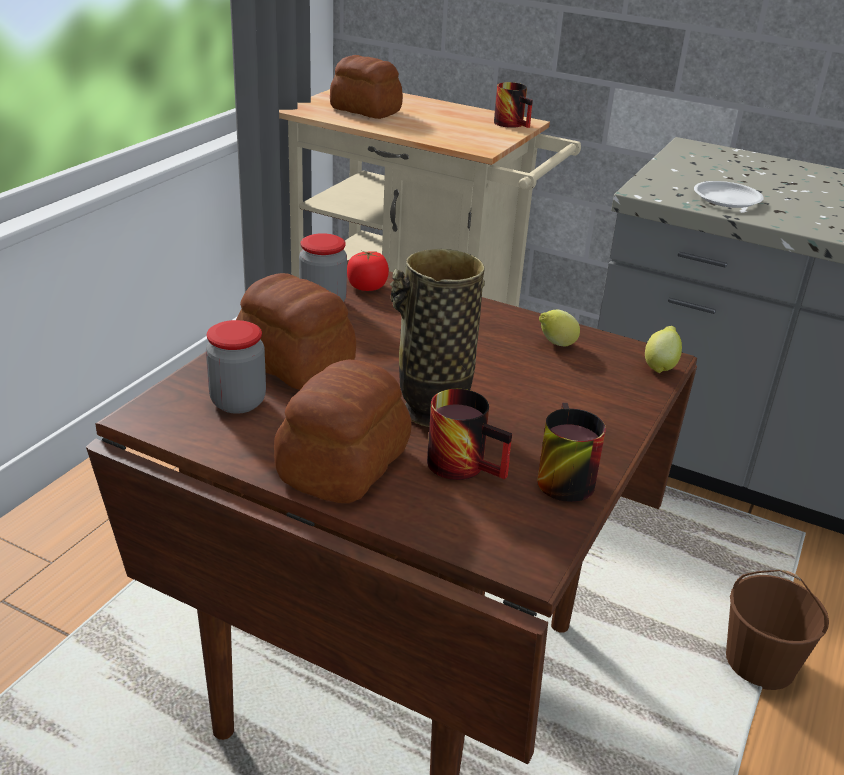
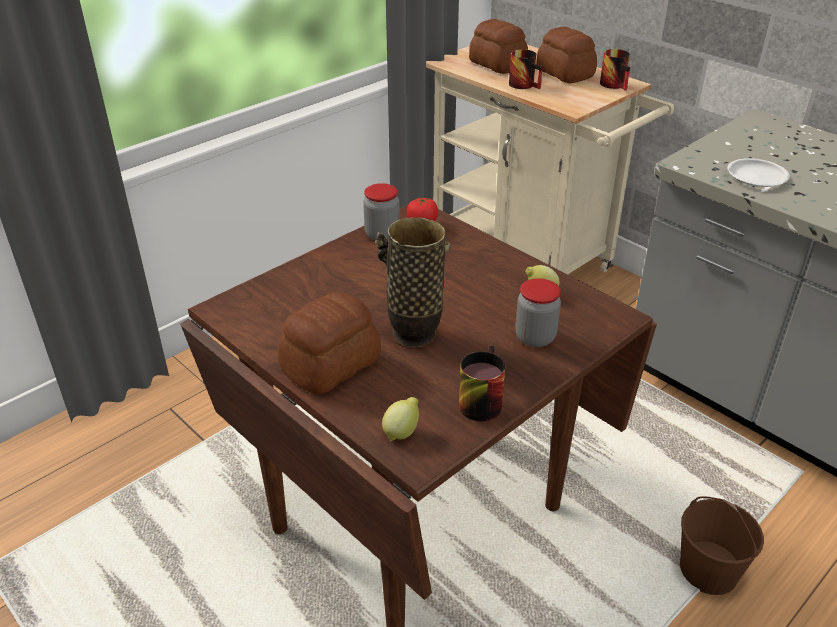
camera: 20 degrees right, 5 degrees up
(238, 402) = (284, 306): jar -> jar (535, 337)
(294, 364) = (336, 282): bread -> bread (564, 74)
(467, 464) = (416, 378): mug -> mug (526, 85)
(660, 366) = (615, 322): lemon -> lemon (402, 432)

